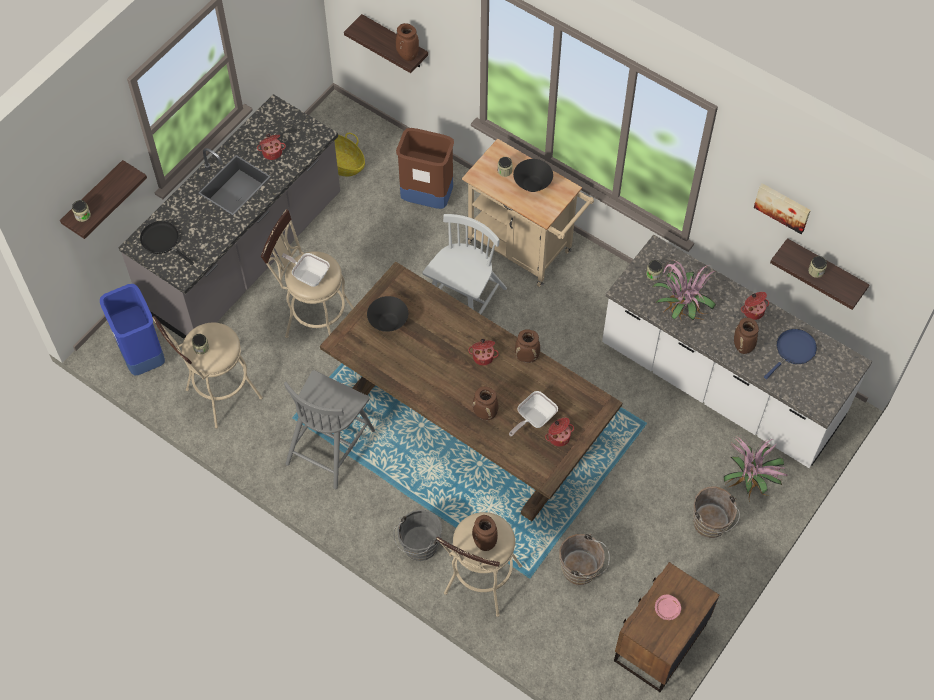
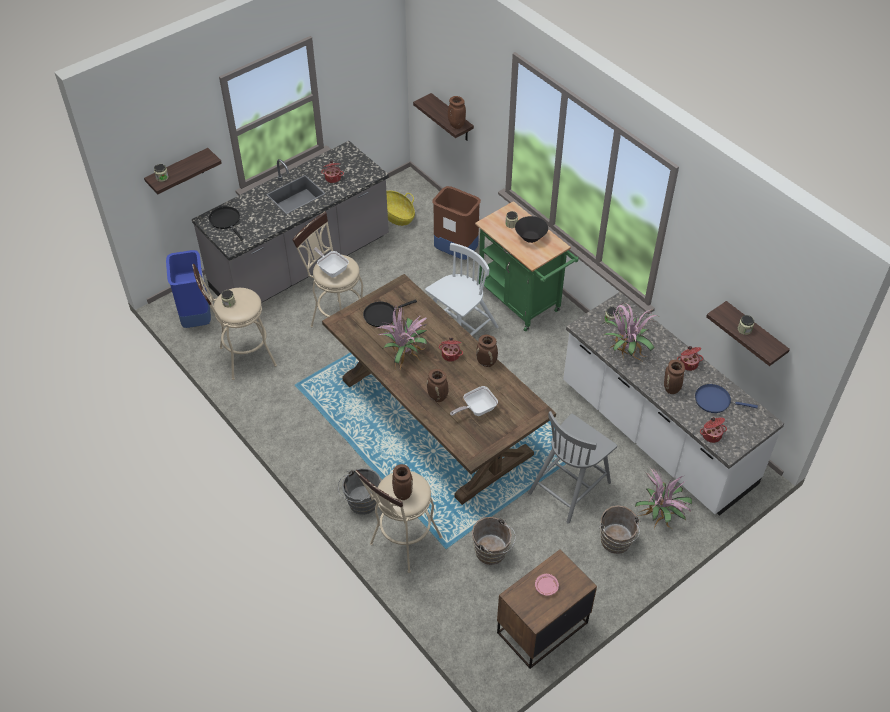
camera: 15 degrees right, 10 degrees down
(331, 445) = (317, 411): grey chair -> grey chair (570, 486)
(388, 322) = (382, 315): black bowl -> black frying pan
(431, 369) = (405, 355): none -> potted plant
(525, 250) = (522, 303): beige cart -> green cart
(558, 436) = (493, 427): cooking pot -> cooking pot (711, 435)
(783, 207) = (724, 268): picture -> none
(793, 350) = (715, 401): blue frying pan -> blue frying pan turned 135 degrees counterclockwise

